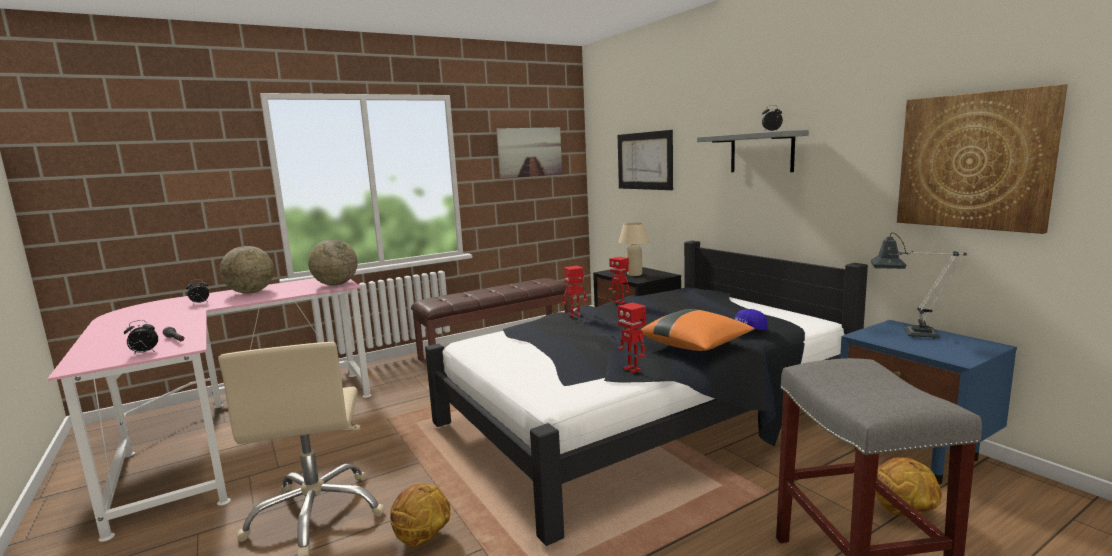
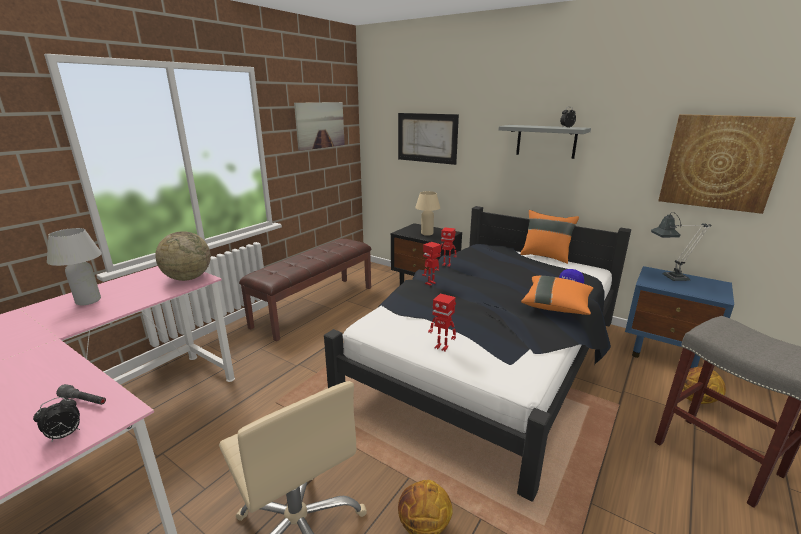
camera: 25 degrees left, 10 degrees up
(200, 303) = (35, 328): alarm clock -> none
(251, 292) = (88, 301): globe -> white table lamp
(632, 369) = (541, 337): toy robot -> toy robot (442, 347)
(764, 304) = (545, 256): none -> orange pillow

